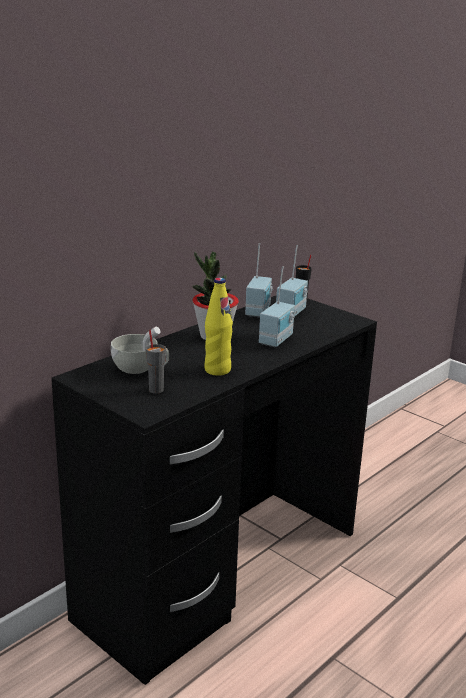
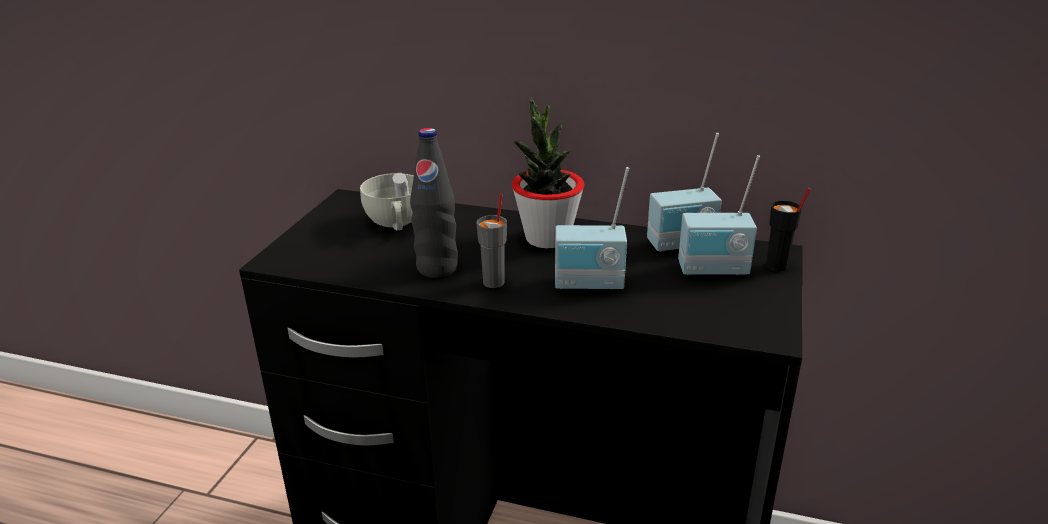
camera: 65 degrees right, 5 degrees up
(156, 390) = (345, 247): grey cup -> grey cup (494, 282)
(217, 370) = (437, 268): yellow bottle -> black bottle

